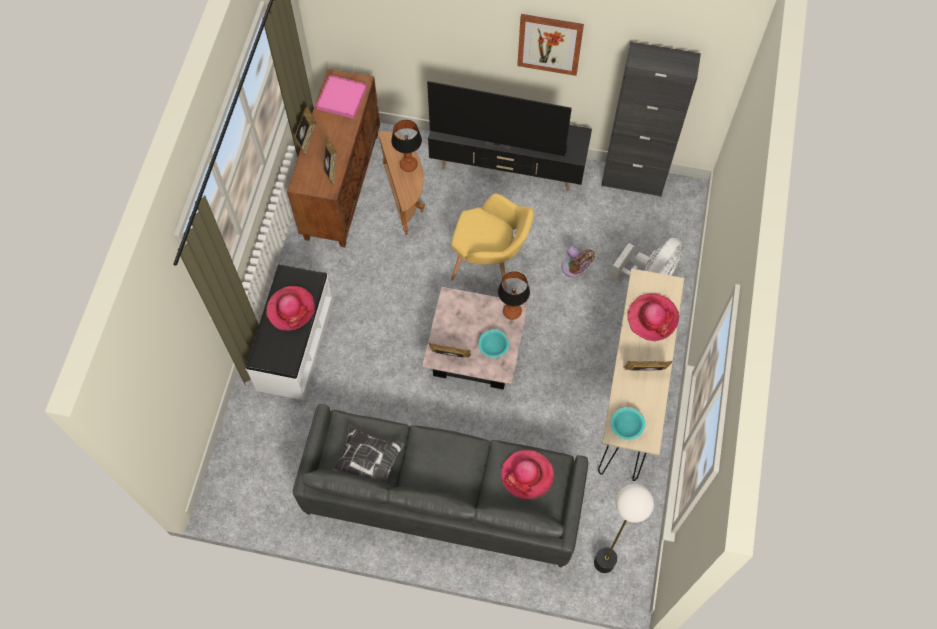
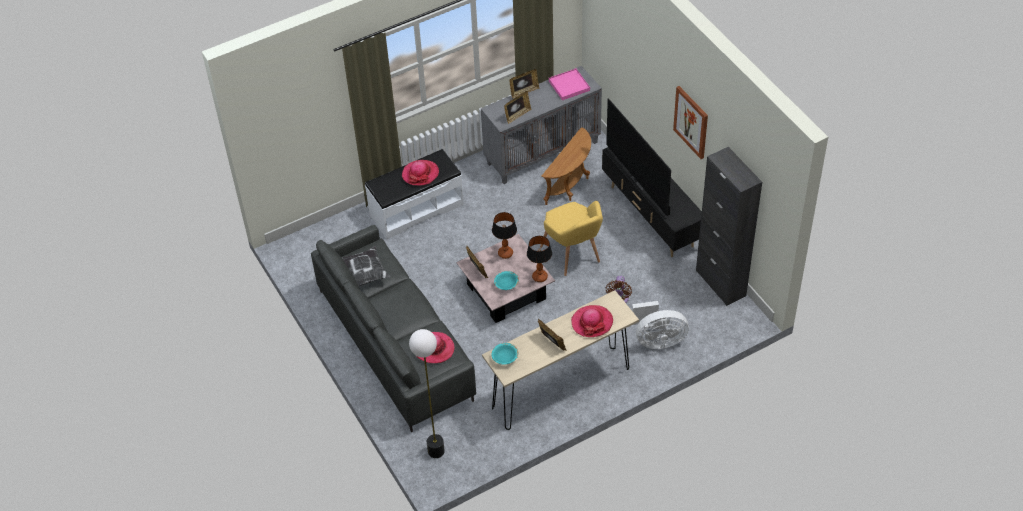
camera: 50 degrees right, 15 degrees down
(341, 185) = (542, 152): brown cabinet -> grey cabinet
(408, 165) = (575, 156): table lamp -> table lamp (505, 253)

